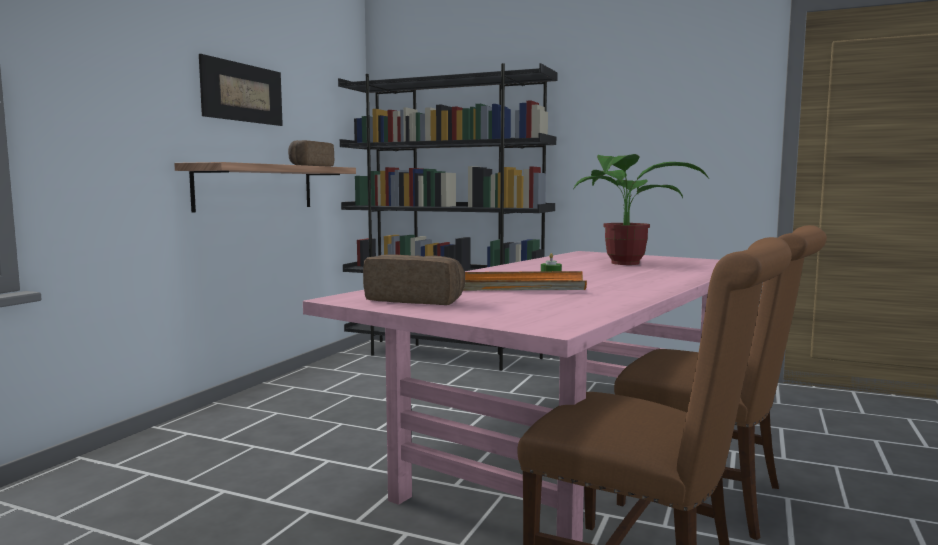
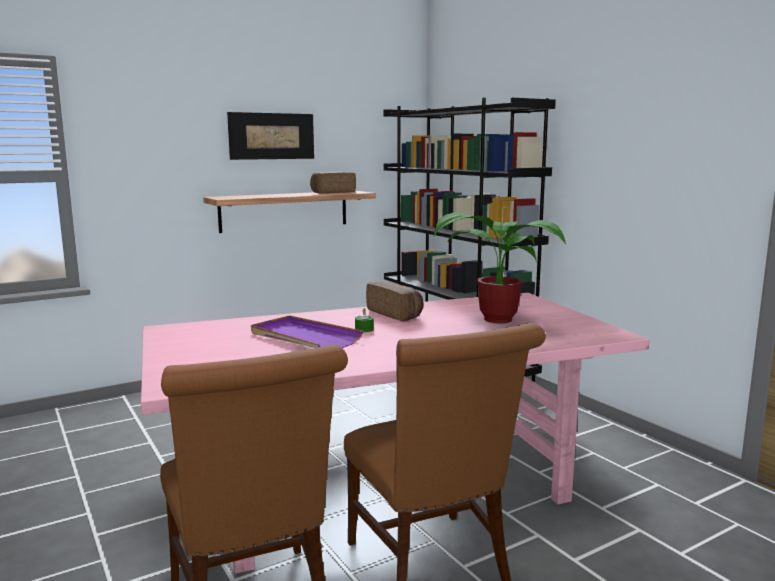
camera: 35 degrees right, 5 degrees up
(416, 300) = (194, 339): bread -> bread (396, 314)
(521, 287) = (304, 337): orange tray -> purple tray

